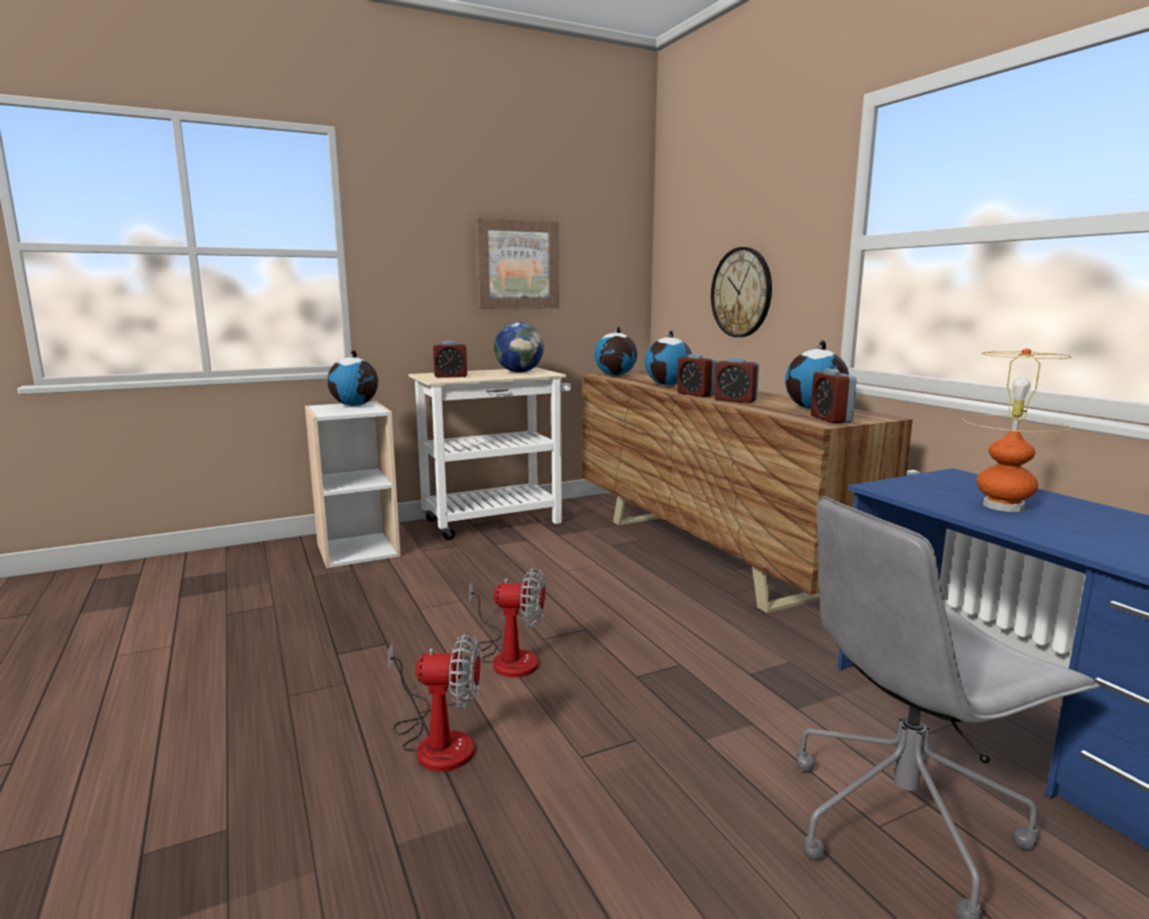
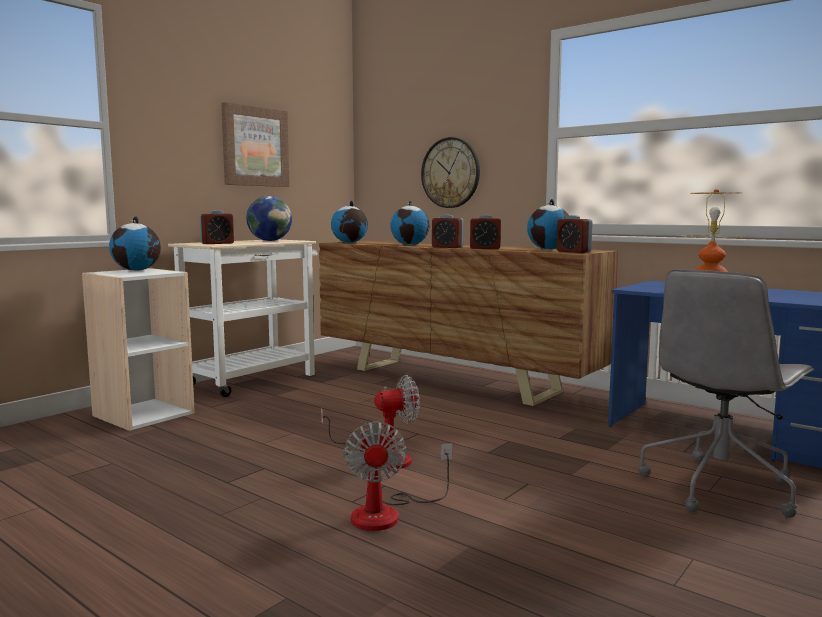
camera: 25 degrees left, 5 degrees down
(436, 740) = (388, 513): fan -> fan turned 105 degrees clockwise

